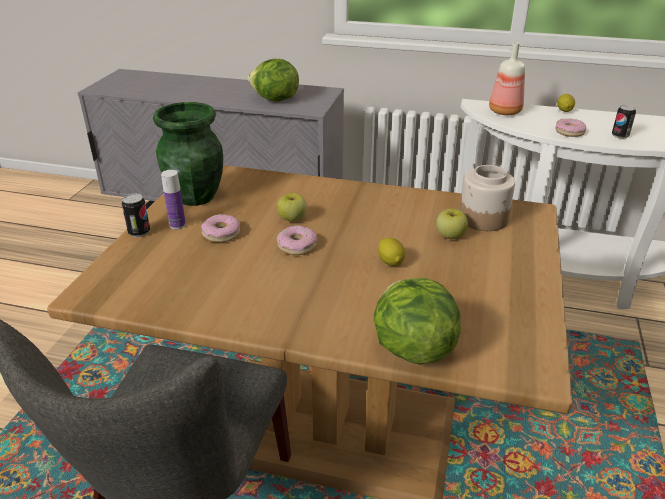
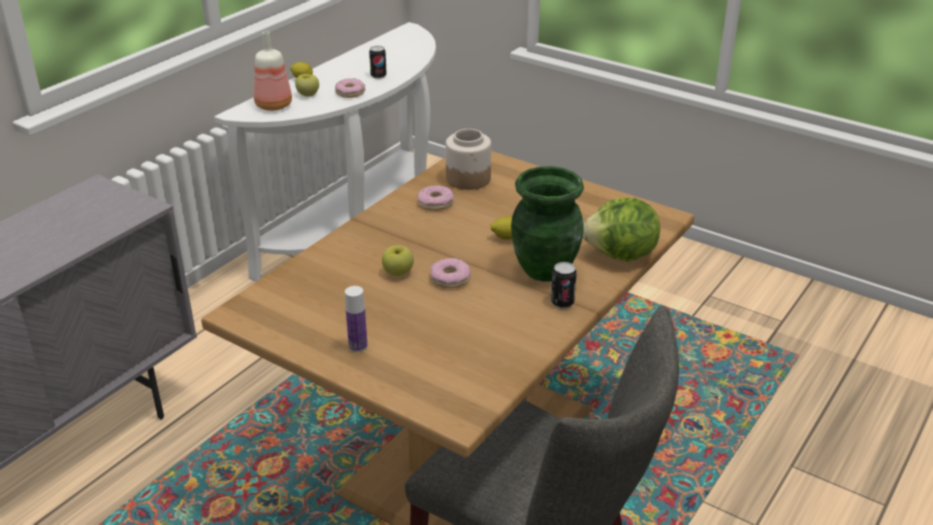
camera: 70 degrees left, 0 degrees up
(139, 232) = (355, 374): can -> can (562, 302)
(196, 197) = (302, 326): green vase -> green vase (545, 269)
(221, 234) = (397, 319): donut -> donut (435, 203)
(275, 100) = (79, 227): lettuce -> none
(450, 235) = (484, 200): apple -> apple (308, 94)

